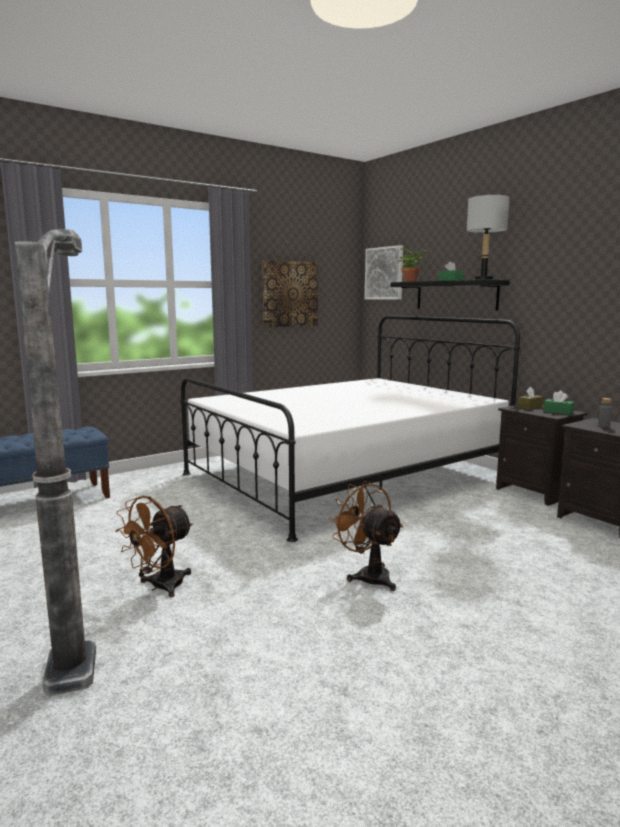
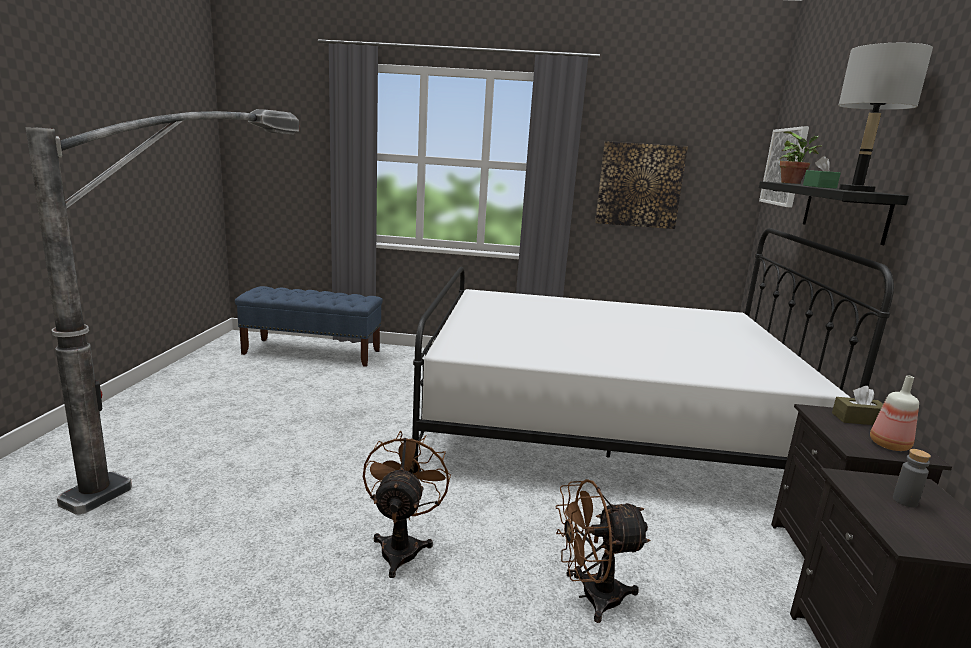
camera: 40 degrees right, 5 degrees up
(160, 587) = (250, 461): brown fan -> brown fan (591, 596)
(558, 412) = (887, 445): green tissue box -> bottle

